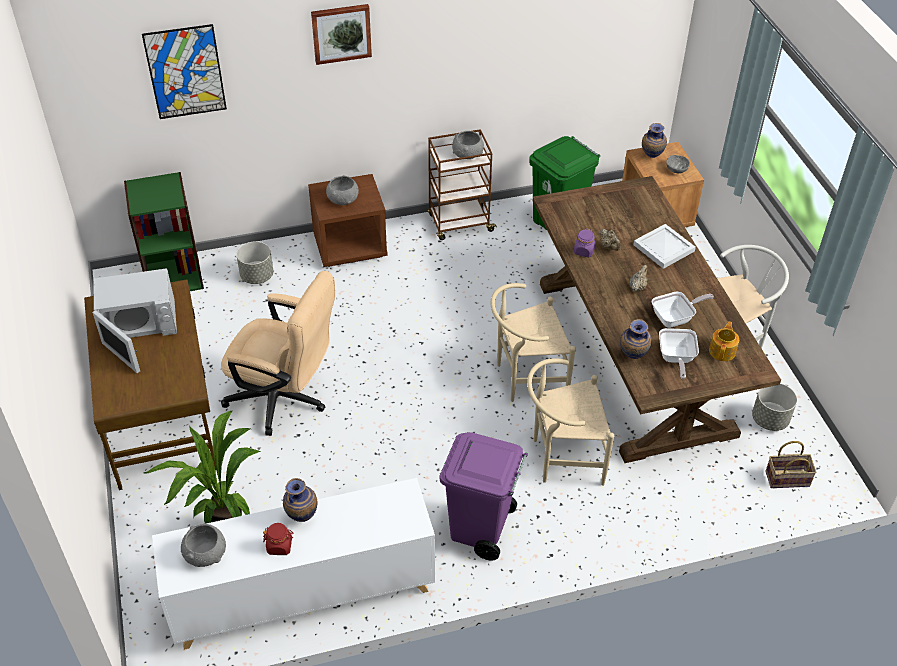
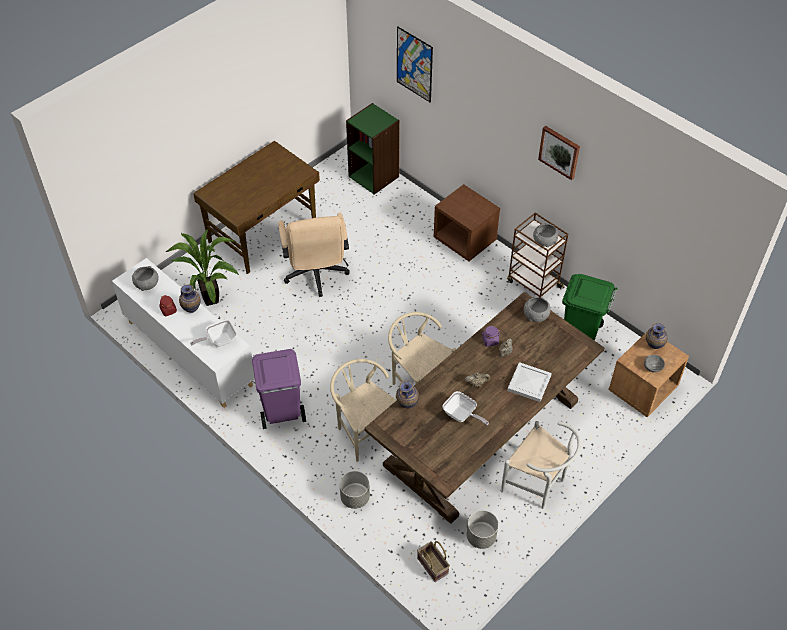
camera: 60 degrees right, 5 degrees up
(137, 325) = (269, 171): white microwave -> none
(257, 276) = (403, 212): grey planter -> grey planter (354, 497)
(341, 33) = (499, 104): picture -> picture (559, 152)
(343, 199) = (463, 206): grey bowl -> grey bowl (536, 315)
(675, 359) = (422, 429): frying pan -> frying pan (219, 341)
(722, 351) = (449, 453): teapot -> none

